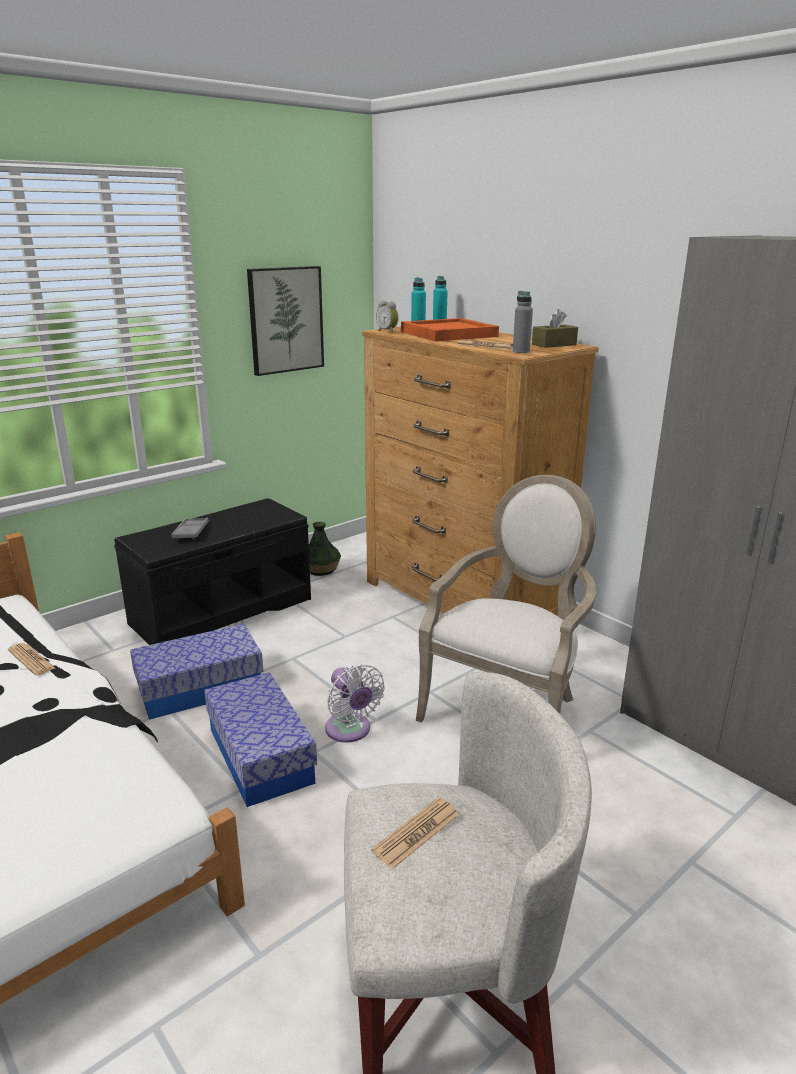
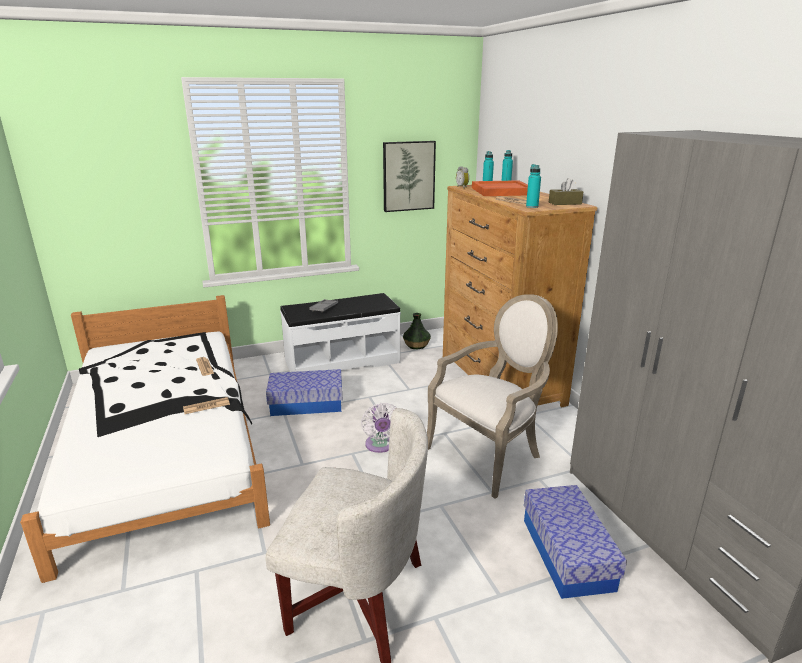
camera: 20 degrees right, 0 degrees up
(221, 610) = (342, 361): black bench -> white bench
(260, 755) = (320, 448): storage box -> storage box (567, 554)
(416, 833) = (337, 495): newspaper -> newspaper (206, 406)
(521, 351) = (532, 207): grey bottle -> turquoise bottle

